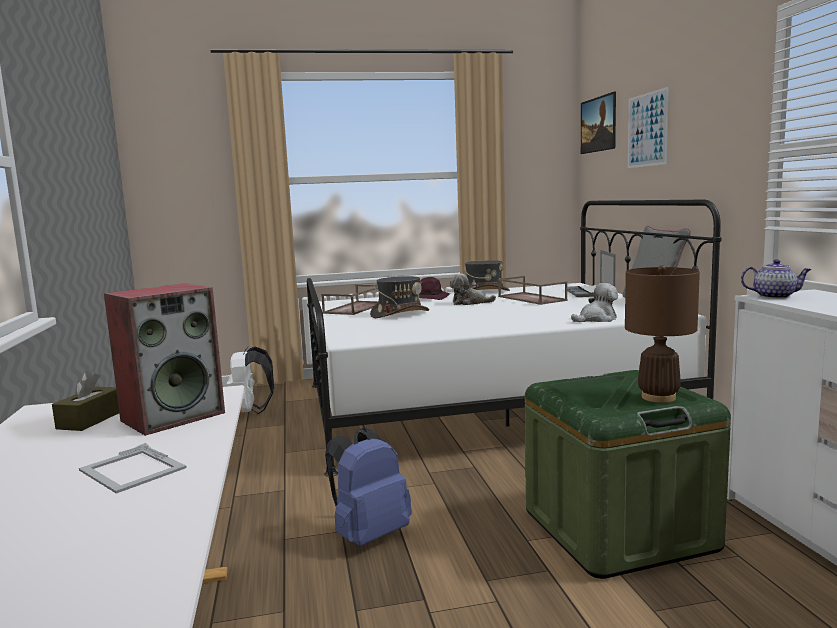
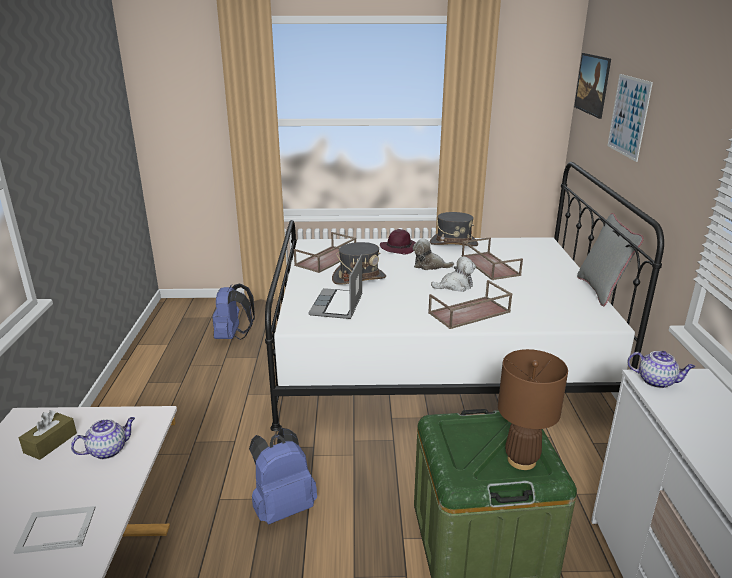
camera: 10 degrees right, 15 degrees up
(132, 469) = (55, 529): picture frame -> picture frame turned 120 degrees clockwise
(174, 416) = (108, 450): speaker -> teapot
(249, 412) = (233, 336): white backpack -> blue backpack
(533, 321) = (469, 313): none -> brown tray
(590, 293) = (551, 262): laptop -> laptop (337, 305)
(596, 319) = (528, 320): plush toy -> plush toy (455, 286)

